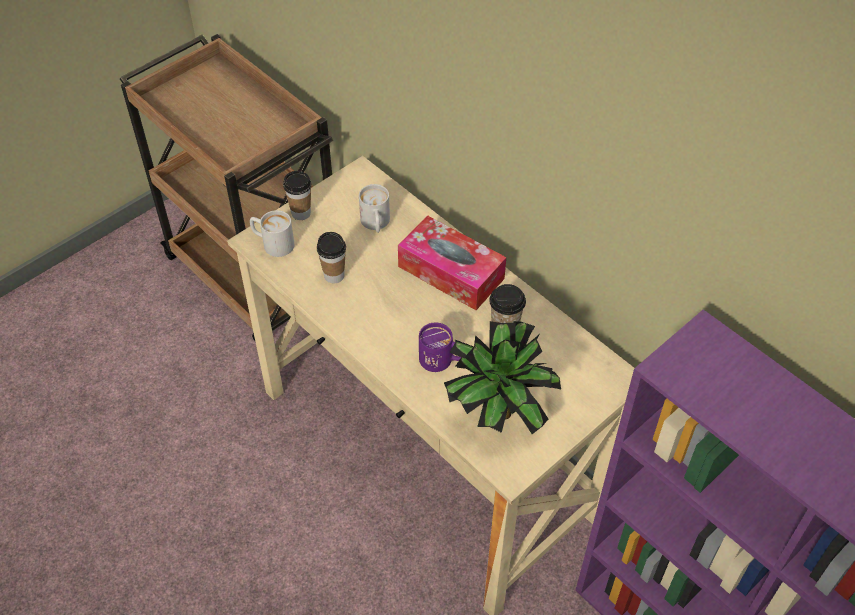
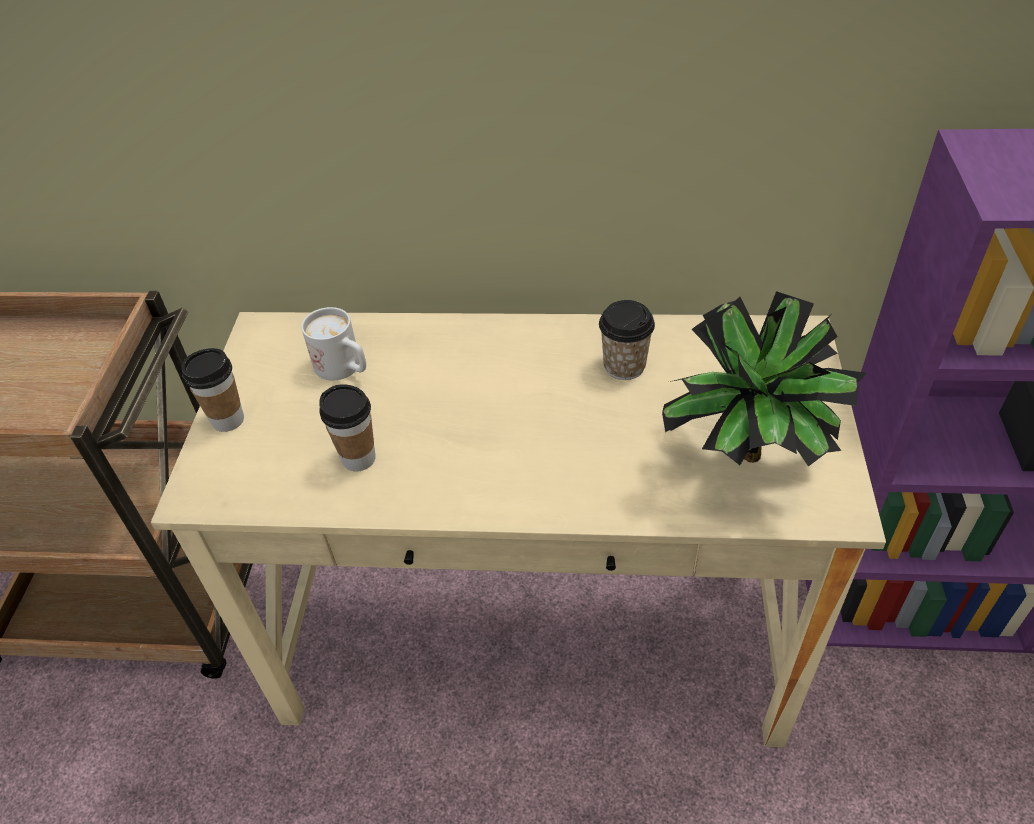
camera: 40 degrees left, 5 degrees down
(272, 243) = (227, 480): white mug -> none
(443, 360) = (609, 453): purple mug -> none
(451, 272) = (498, 358): tissue box -> none

